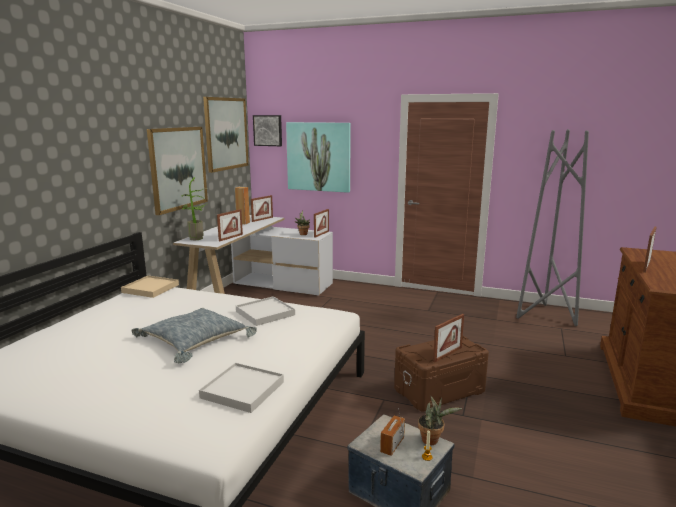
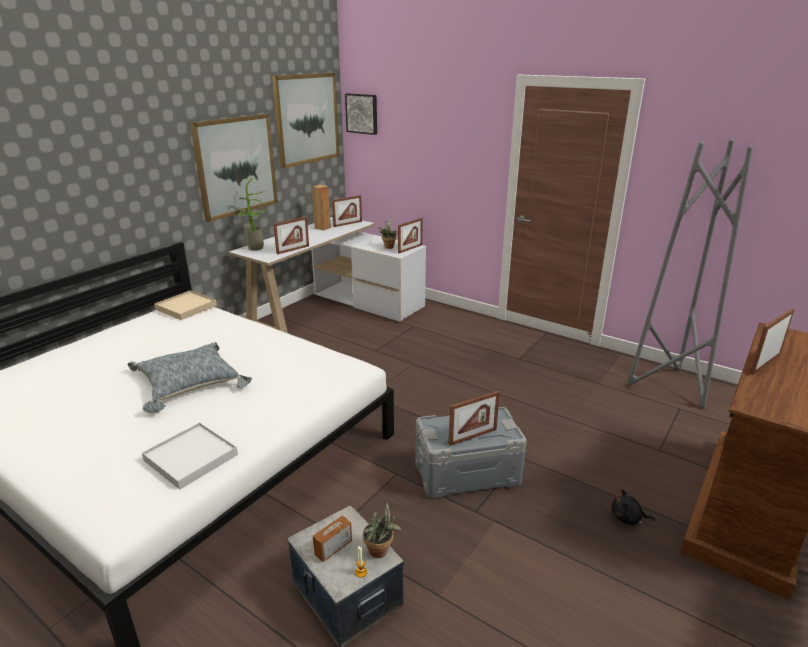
camera: 15 degrees right, 10 degrees up
(265, 313) = (280, 356): white tray -> none
(319, 156) = (417, 150): picture -> none
(438, 390) = (466, 472): brown storage box -> grey storage box
(573, 401) = (627, 518): none -> black plush toy

